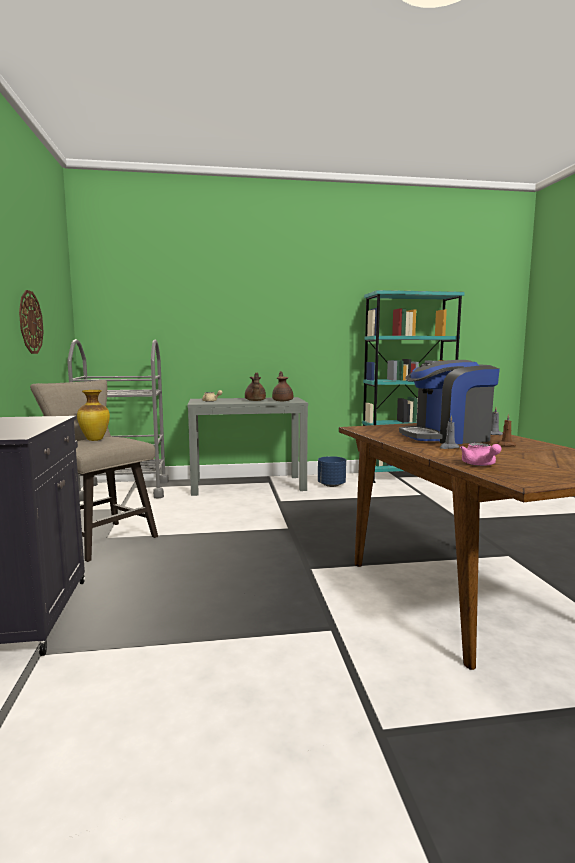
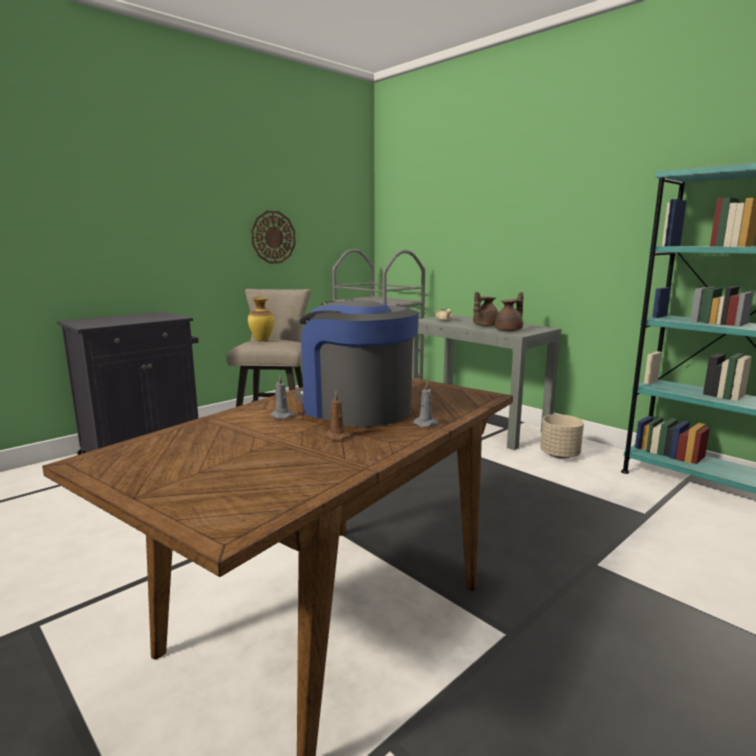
camera: 55 degrees right, 5 degrees up
(331, 485) = (559, 455): blue planter -> beige planter
(480, 465) = (182, 437): pink teapot -> none

